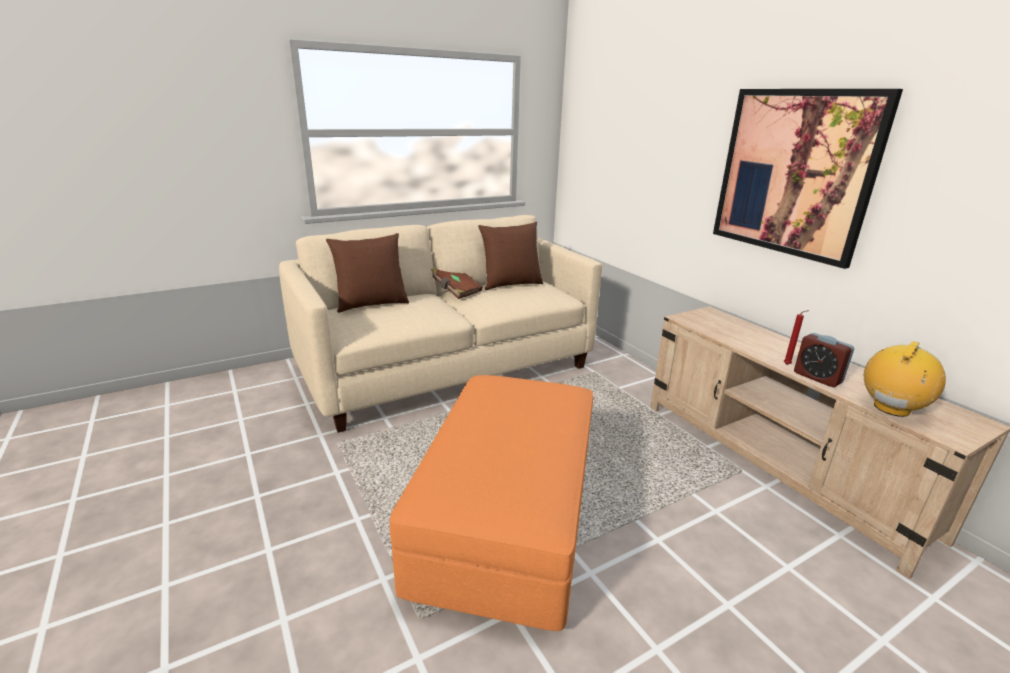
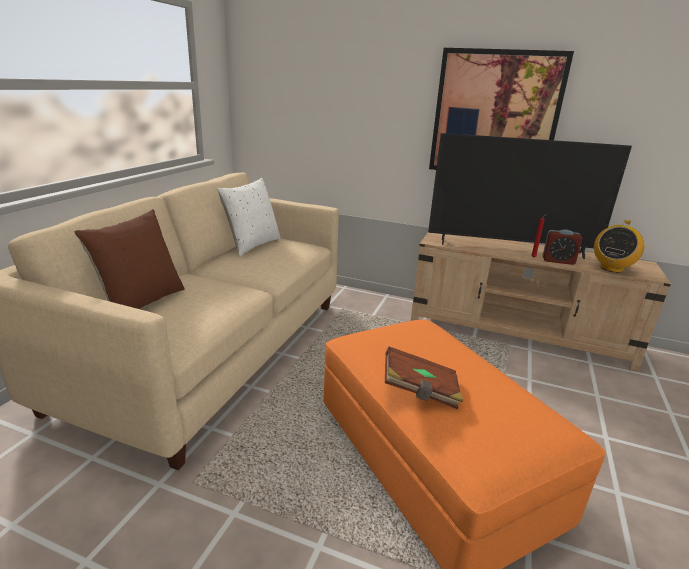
camera: 40 degrees left, 0 degrees up
(455, 290) = (211, 264): brown book -> brown book (420, 391)
(510, 284) = (252, 245): brown pillow -> white pillow
(774, 348) = (510, 248): none -> television
(891, 408) = (611, 268): radio -> radio turned 150 degrees counterclockwise

